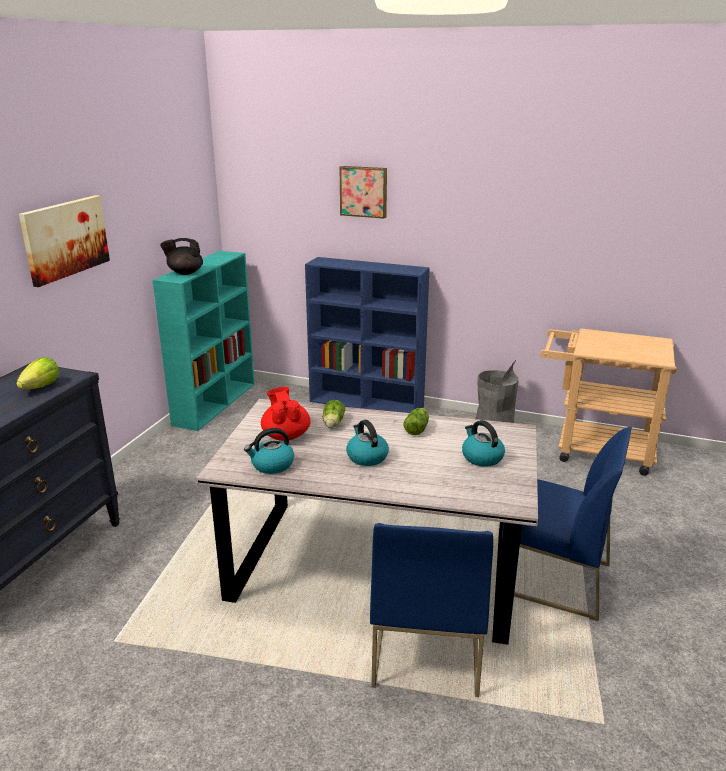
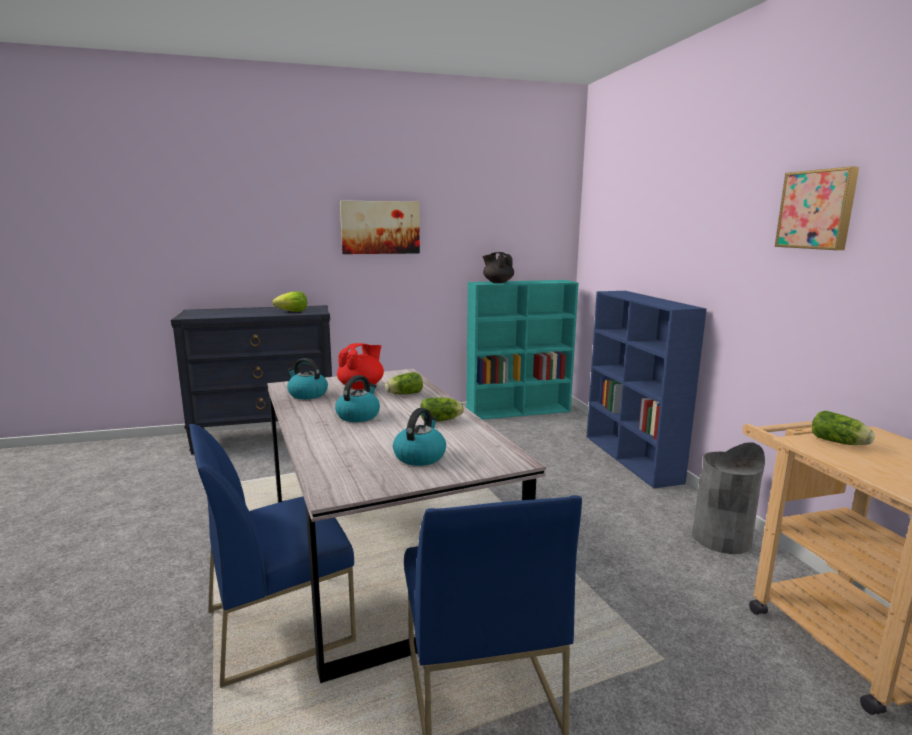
camera: 55 degrees right, 10 degrees down
(364, 191) = (665, 219): picture -> picture (817, 209)
(595, 345) = (840, 443): none -> lettuce

